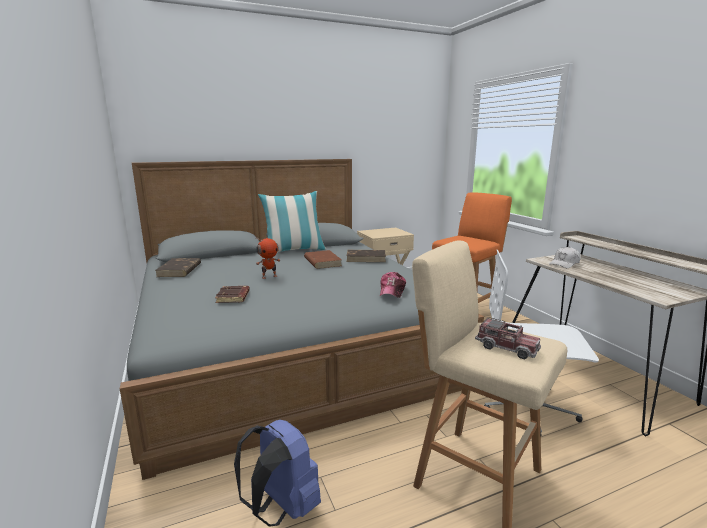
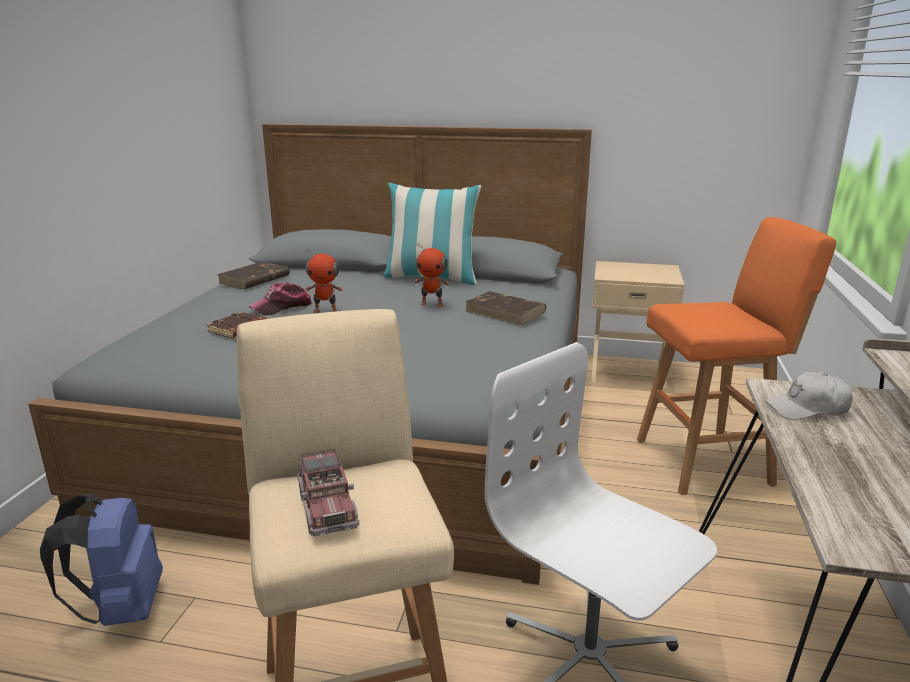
camera: 35 degrees right, 5 degrees up
(322, 262) = (432, 304): brown book -> toy robot
(392, 291) = (434, 374): cap -> cap (282, 307)

